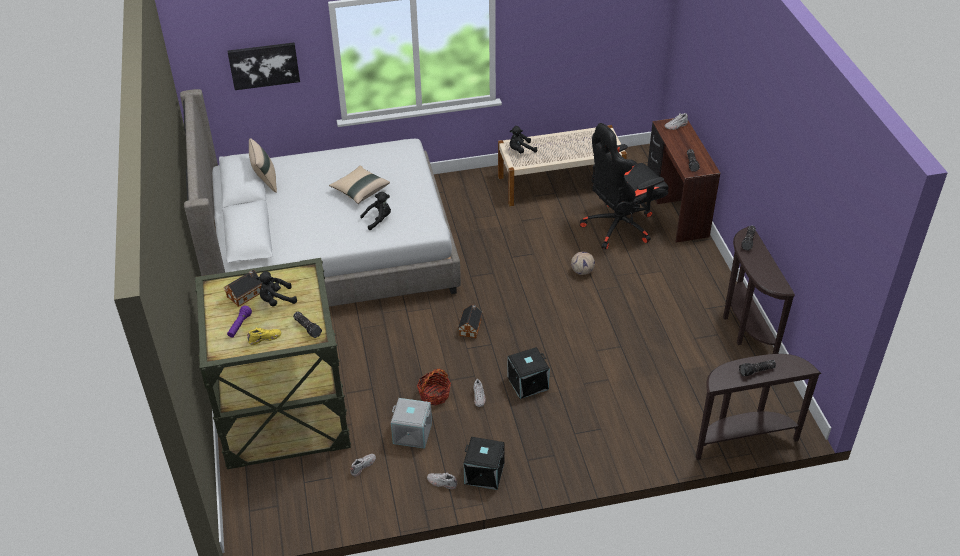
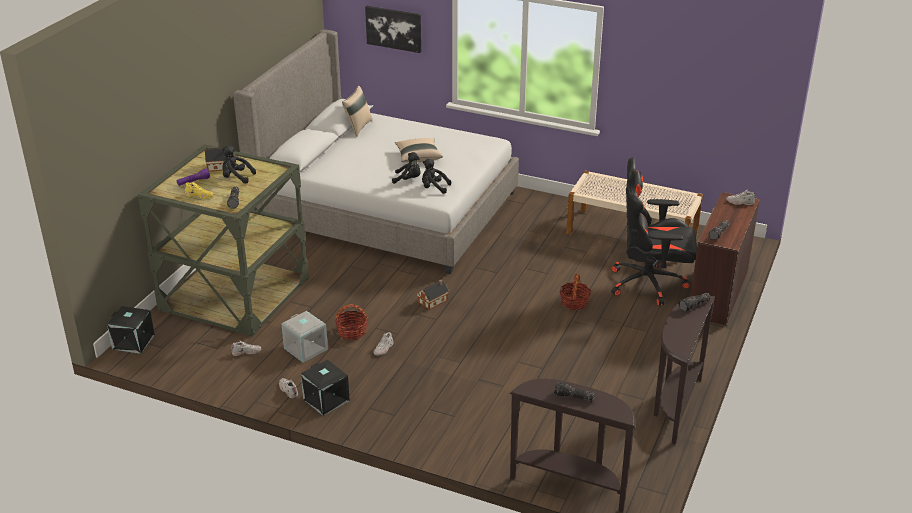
camera: 35 degrees right, 10 degrees down
(521, 150) = (596, 183): black plush toy -> black plush toy (434, 188)
(528, 384) = (432, 358): black storage box -> black storage box (132, 342)
(582, 271) = (574, 302): football -> basket

